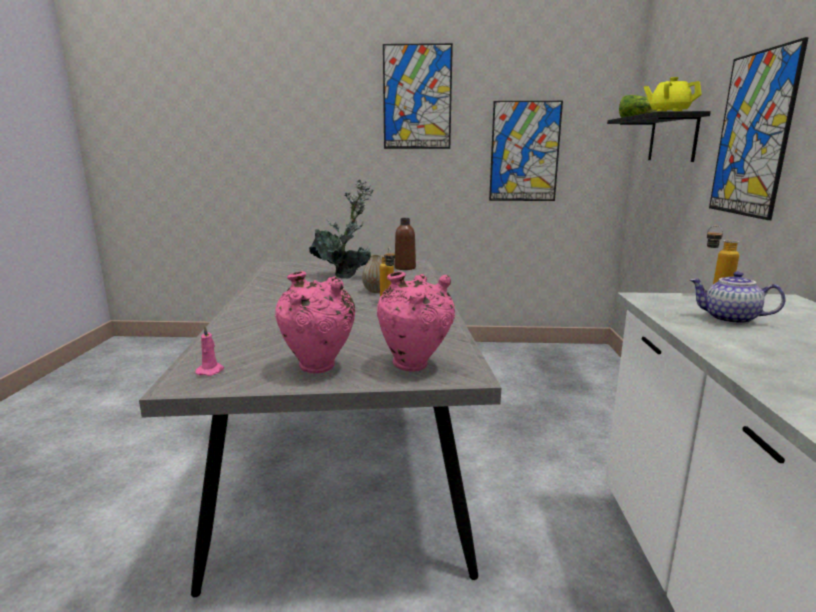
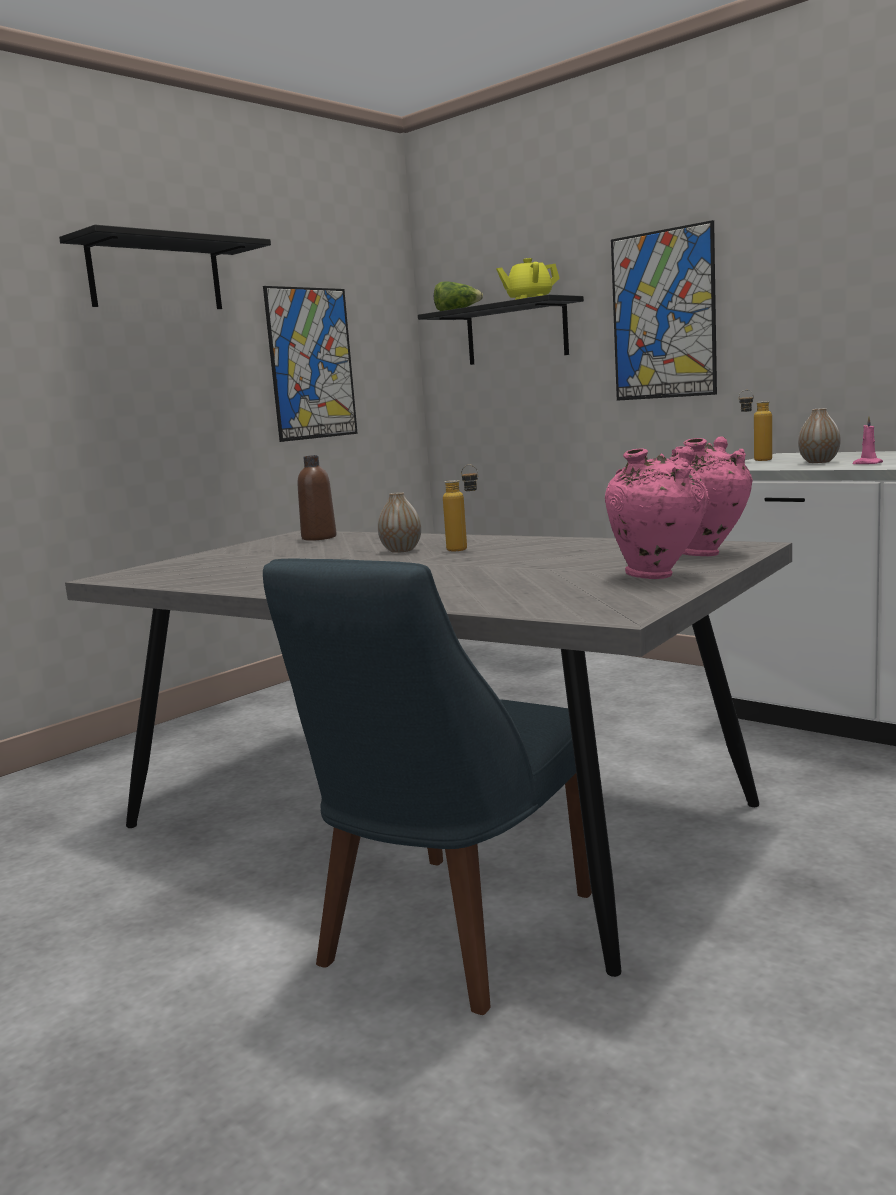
camera: 50 degrees left, 5 degrees down
(211, 371) = (590, 606): pink candle -> pink candle (866, 464)
(216, 514) = (450, 934): none -> blue chair
(347, 276) = (289, 555): potted plant -> none
(417, 97) = (156, 275): picture -> black shelf
(729, 319) = (819, 462): teapot -> vase

